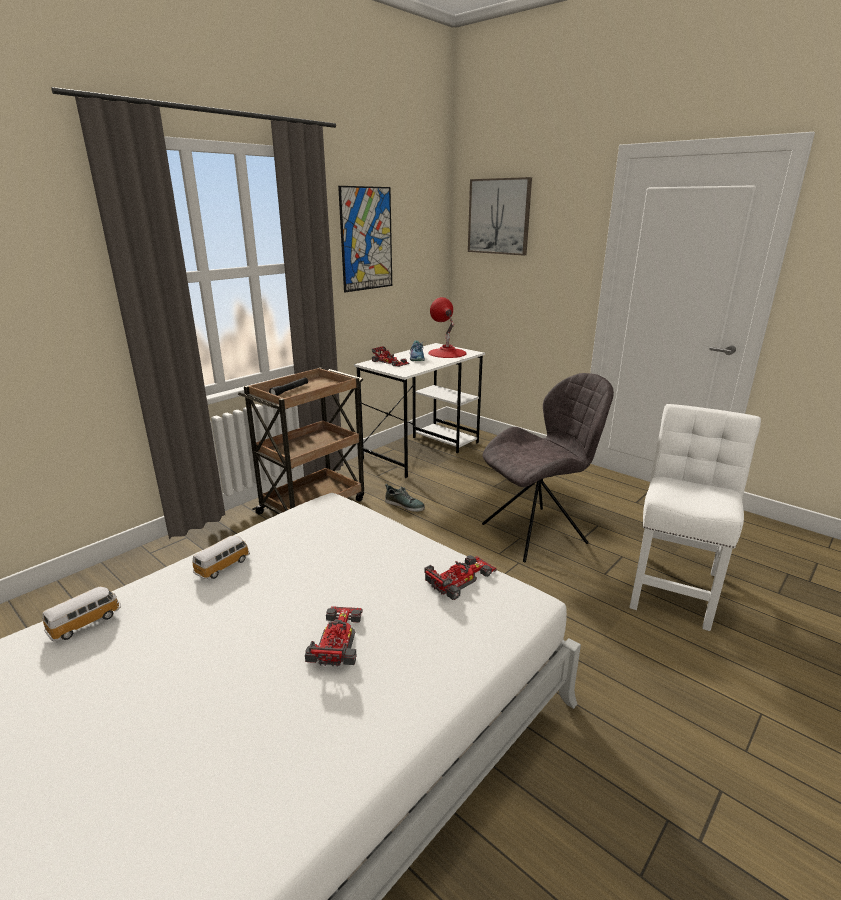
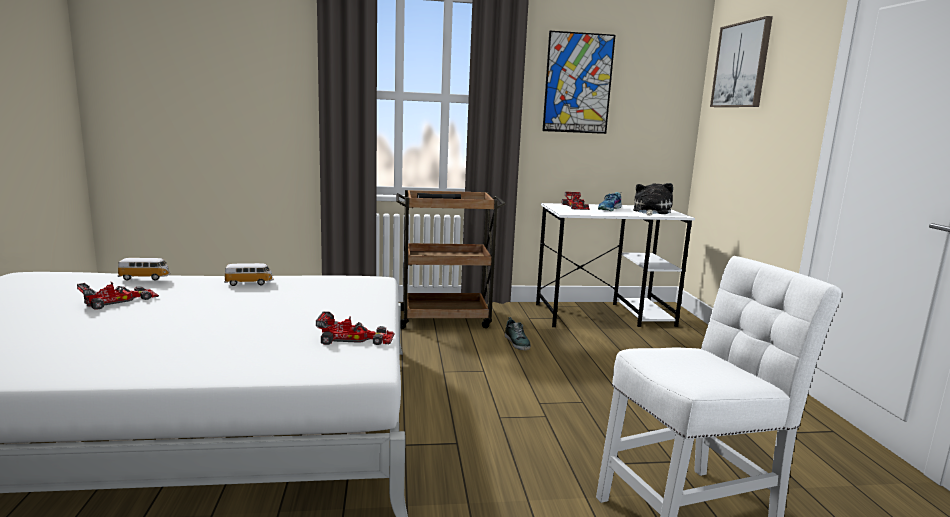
camera: 40 degrees right, 10 degrees down
(337, 638) = (217, 327): toy car -> toy car (119, 300)
(447, 353) = (650, 211): red table lamp -> plush toy
(537, 533) = (608, 406): grey chair -> none

